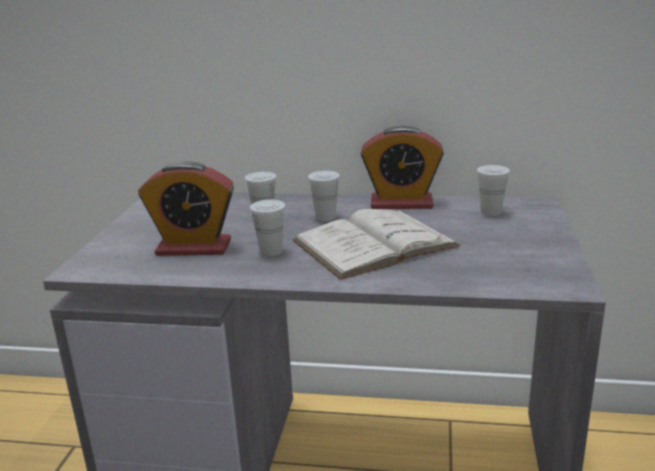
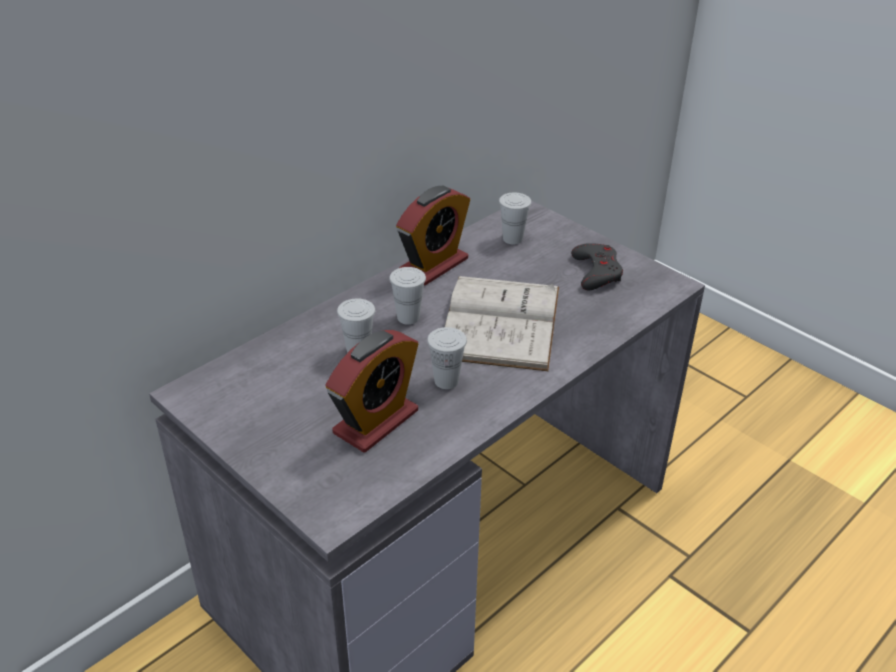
camera: 55 degrees left, 15 degrees up
(515, 252) = (596, 272): none -> grey game controller

